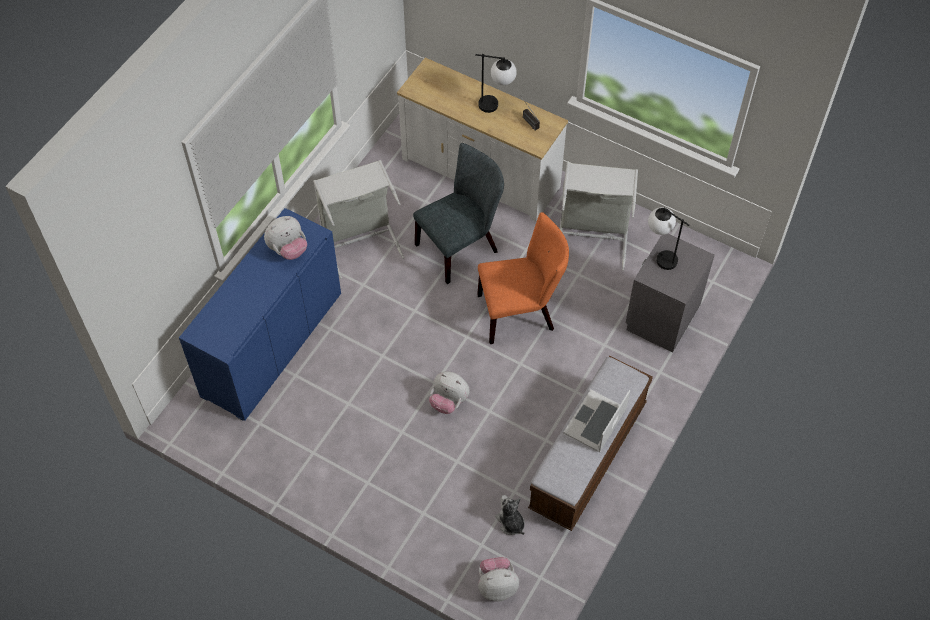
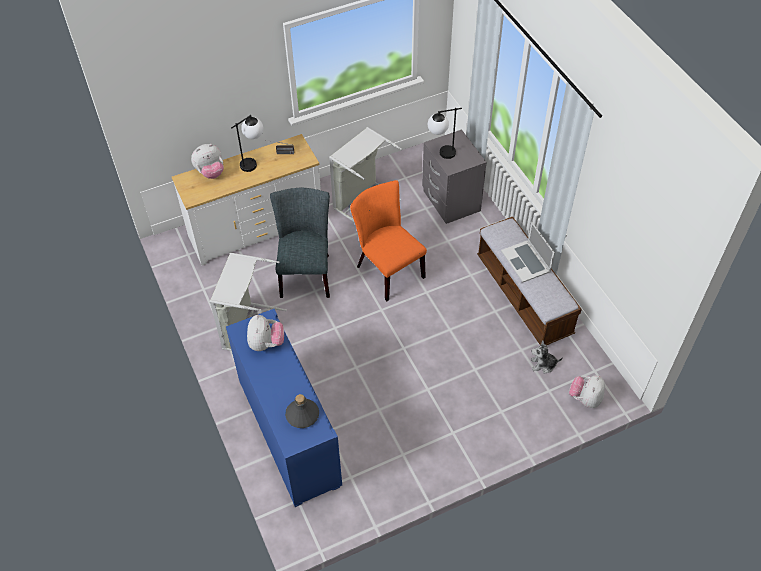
camera: 55 degrees left, 5 degrees down
(231, 323) = (302, 415): none -> grey bottle
(448, 401) = (424, 348): plush toy -> plush toy (210, 172)
(521, 312) = (386, 269): orange chair -> orange chair turned 60 degrees counterclockwise

